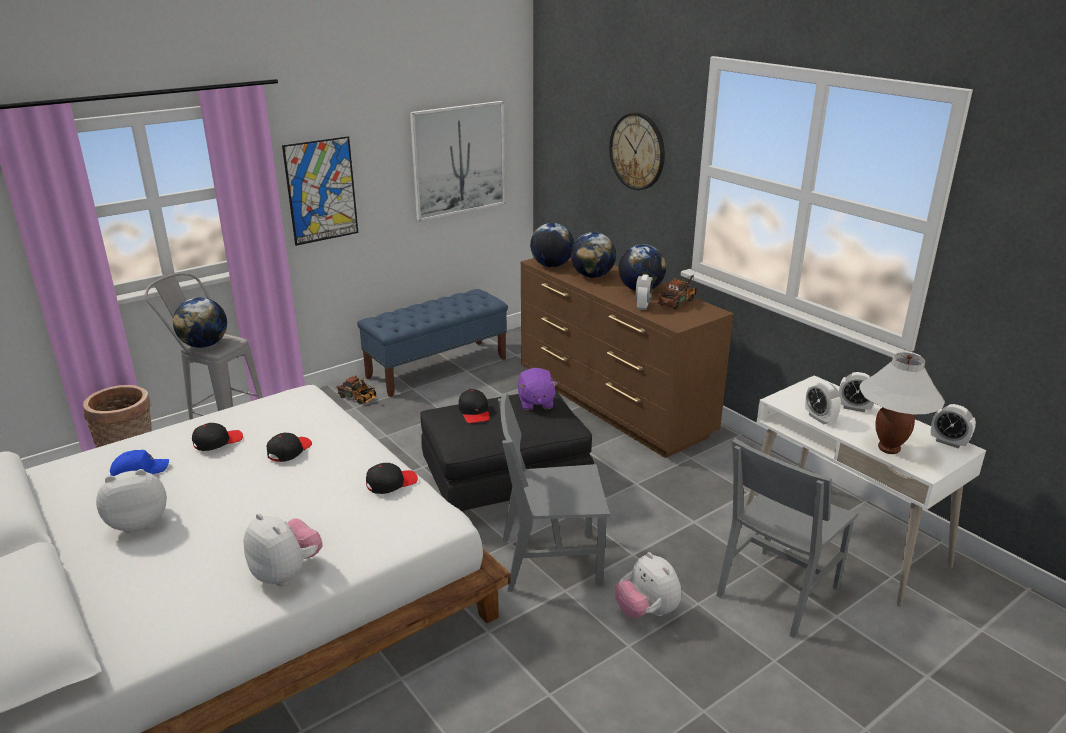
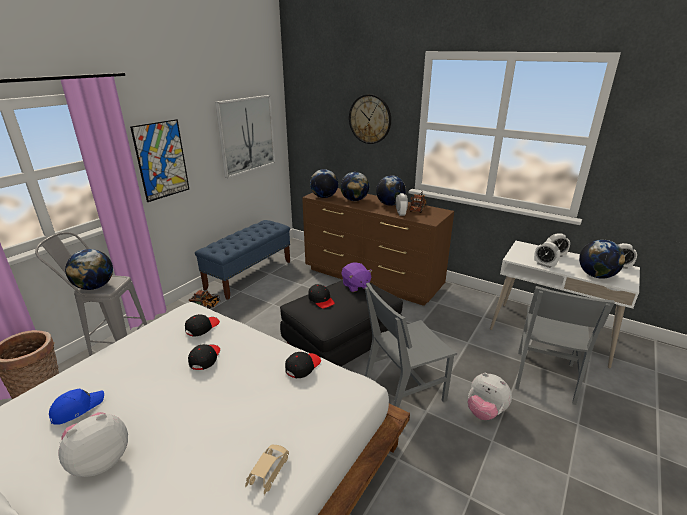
camera: 20 degrees left, 0 degrees up
(217, 441) = (138, 364): black cap -> black cap (202, 327)
(286, 573) = (269, 472): plush toy -> beige toy car
(888, 448) = (596, 275): white table lamp -> globe

